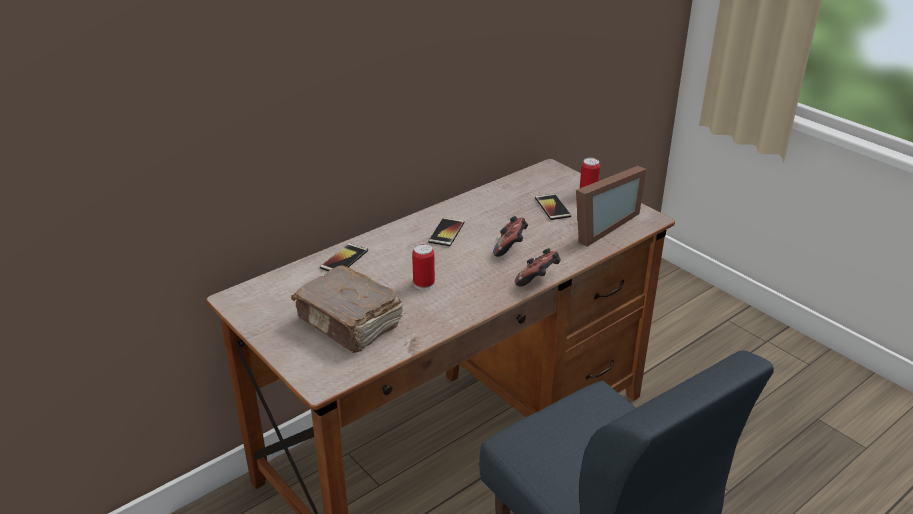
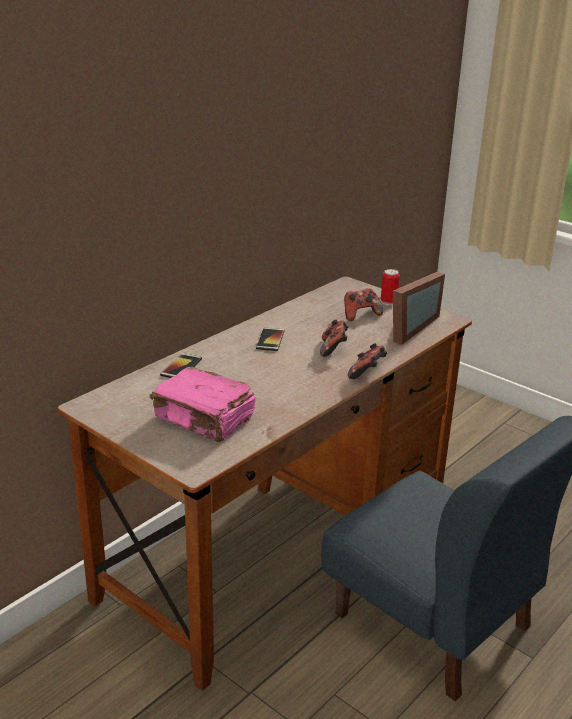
camera: 10 degrees left, 5 degrees down
(349, 323) = (204, 418): brown book -> pink book
(424, 284) = (263, 382): can -> none
(552, 207) = (360, 315): phone -> game controller

